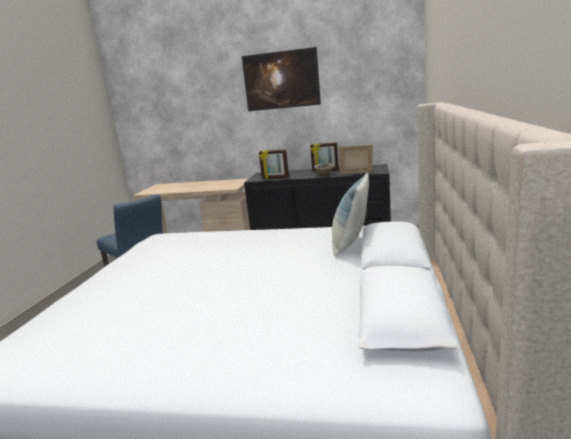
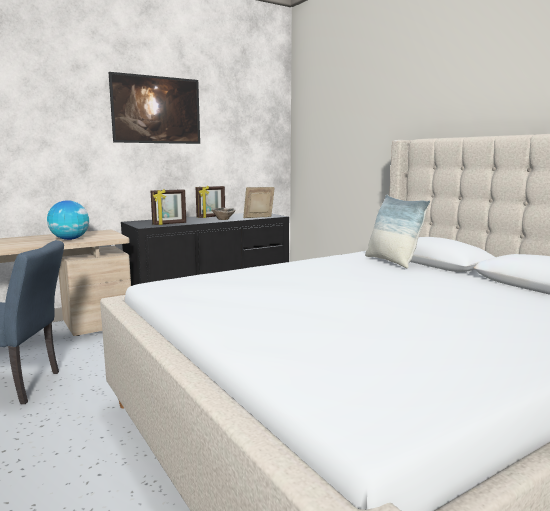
camera: 45 degrees left, 5 degrees down
(206, 187) = (70, 239): none -> globe

